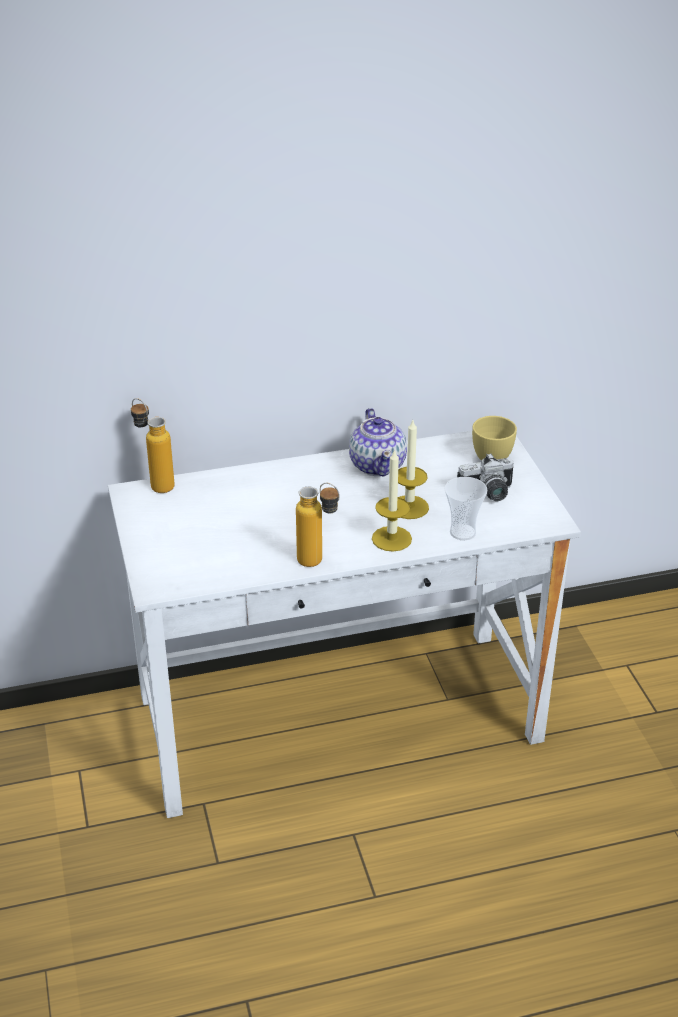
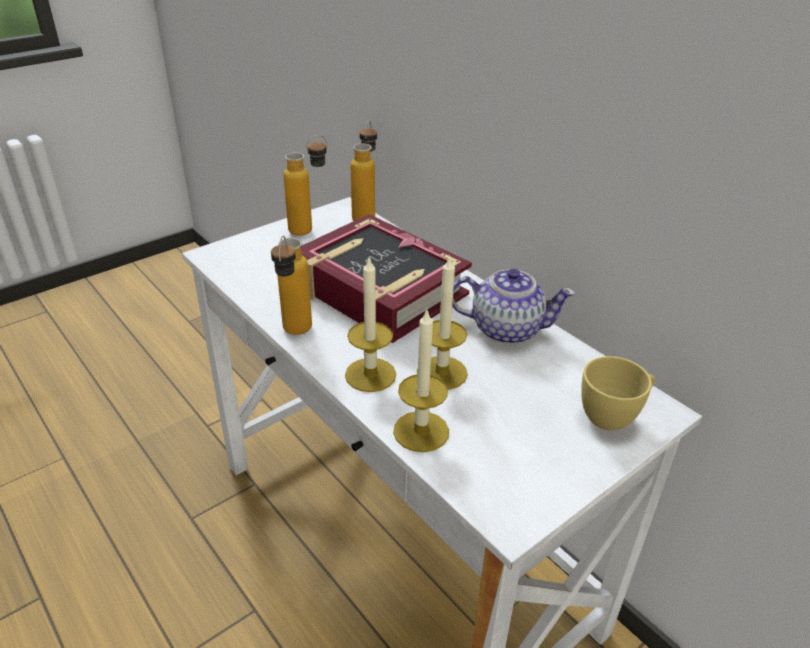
camera: 65 degrees right, 0 degrees up
(154, 521) = (310, 229): none -> bottle
(285, 508) = (378, 290): none -> book
(378, 465) = (505, 329): teapot -> teapot turned 135 degrees counterclockwise
(462, 532) = (421, 431): cup -> candle
(488, 494) = (522, 434): camera -> none

